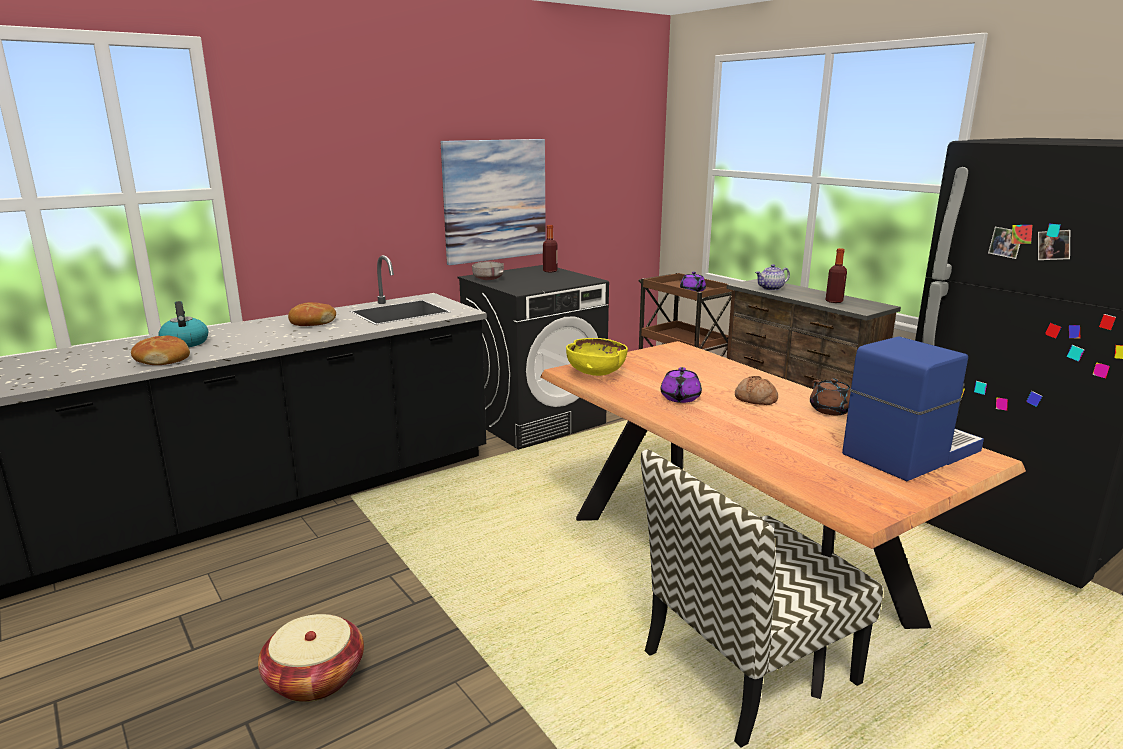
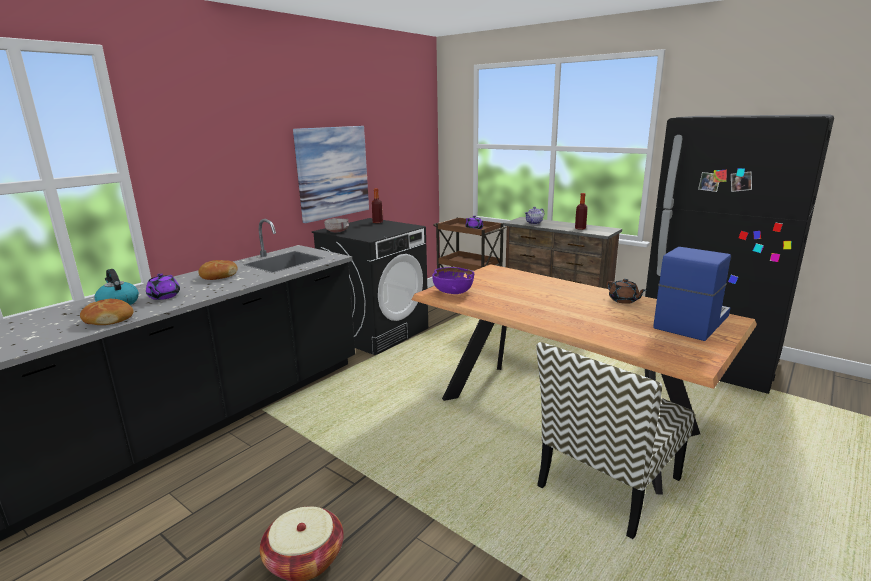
camera: 15 degrees left, 0 degrees up
(595, 373) = (453, 292): yellow bowl -> purple bowl
(680, 398) = (523, 303): purple teapot -> purple teapot (163, 296)
(755, 400) = (572, 299): bread -> none

